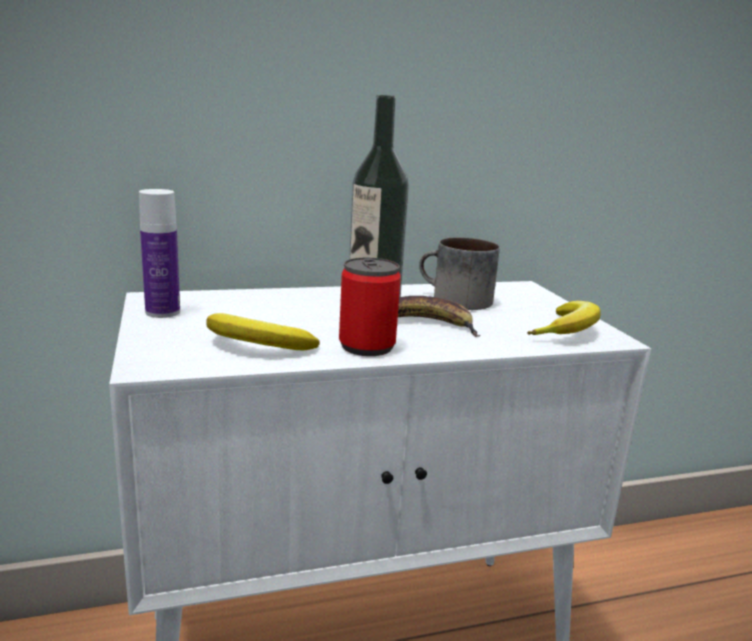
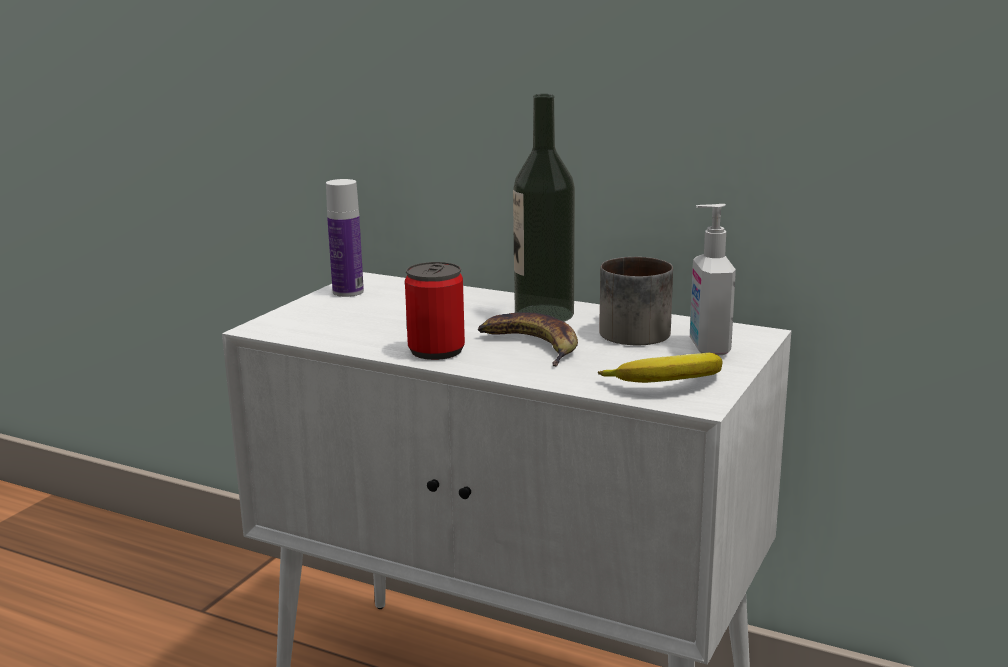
camera: 45 degrees right, 0 degrees up
(256, 345) = (357, 330): banana -> none
(524, 301) = (707, 347): none -> soap dispenser

